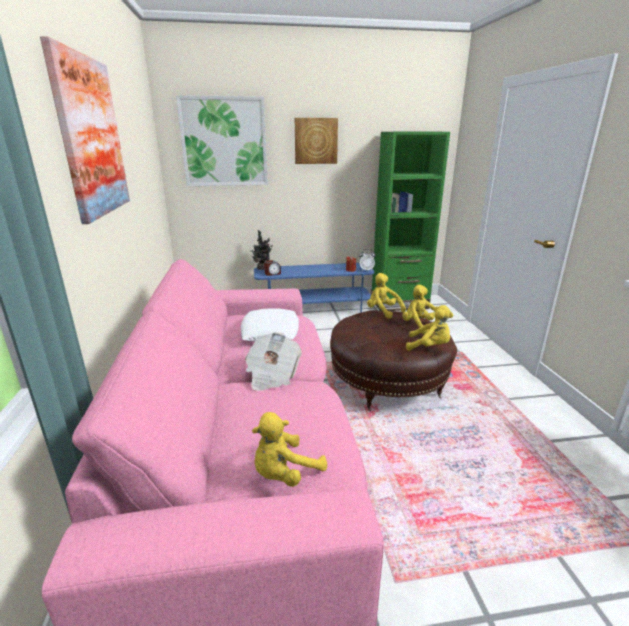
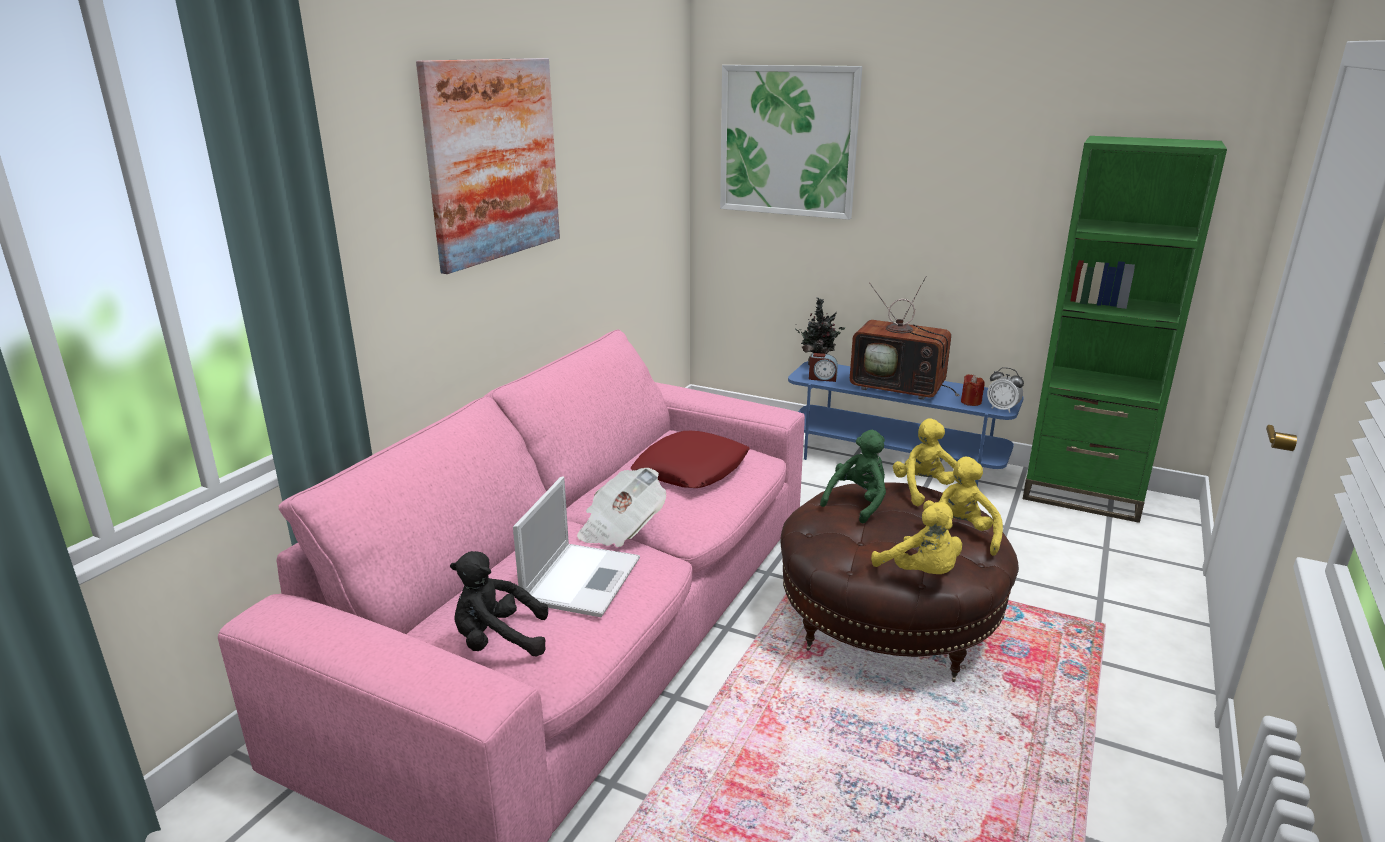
camera: 35 degrees right, 0 degrees up
(270, 331) = (691, 469): white pillow -> red pillow
(285, 473) = (498, 641): yellow plush toy -> black plush toy
(288, 411) = (582, 578): none -> laptop
(314, 270) = (901, 388): none -> television
(316, 141) = (950, 147): picture -> none
(363, 325) = (858, 503): none -> green plush toy

